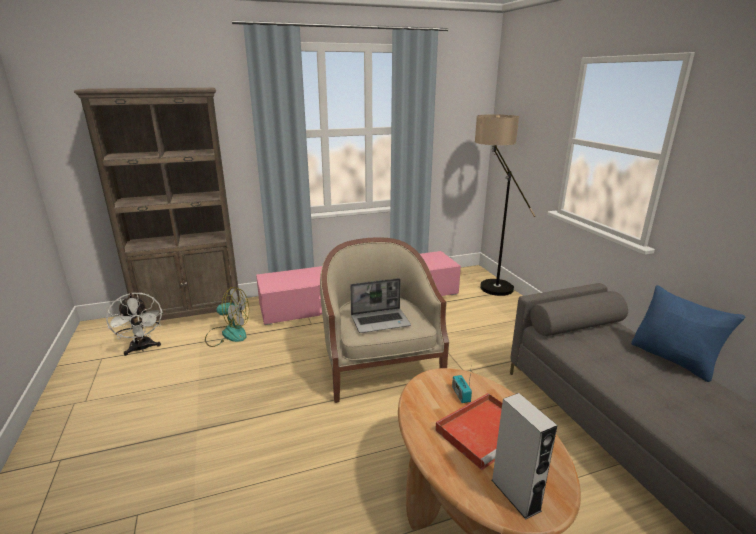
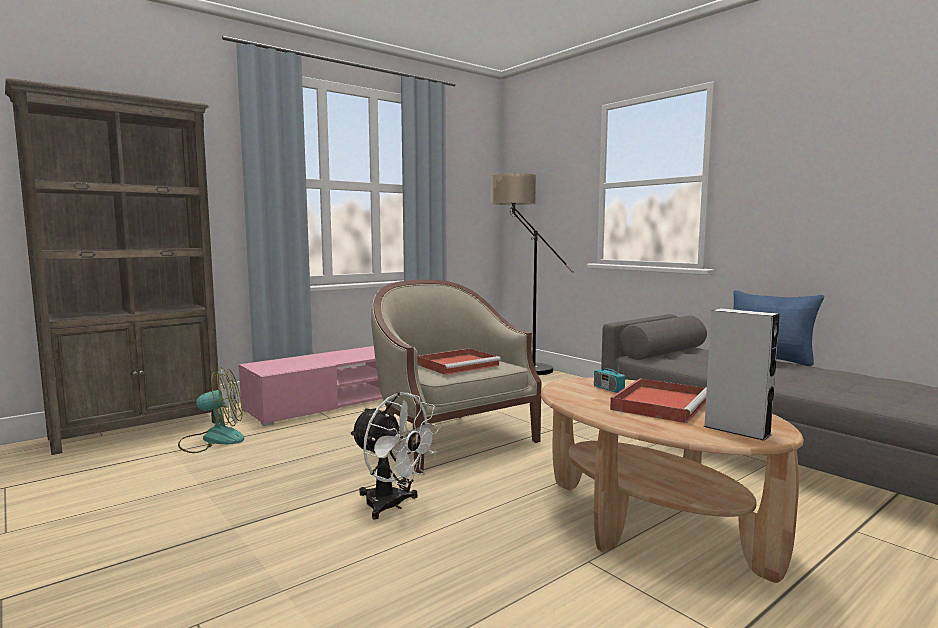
camera: 20 degrees left, 15 degrees down
(142, 349) = (76, 469): white fan -> white fan (392, 506)
(381, 321) = (458, 364): laptop -> red tray

